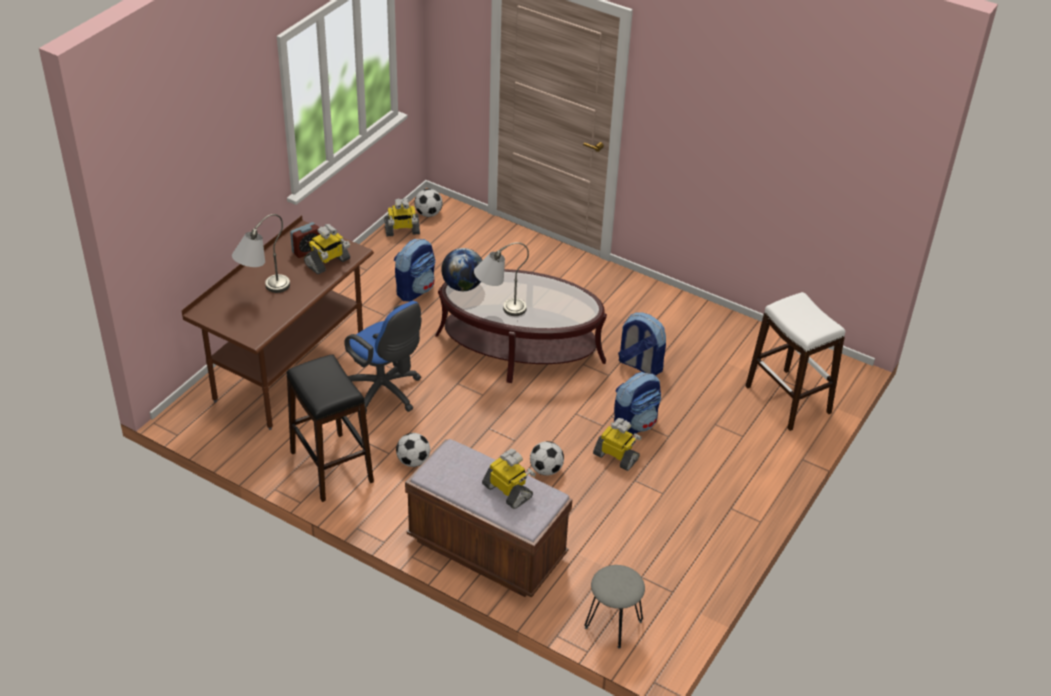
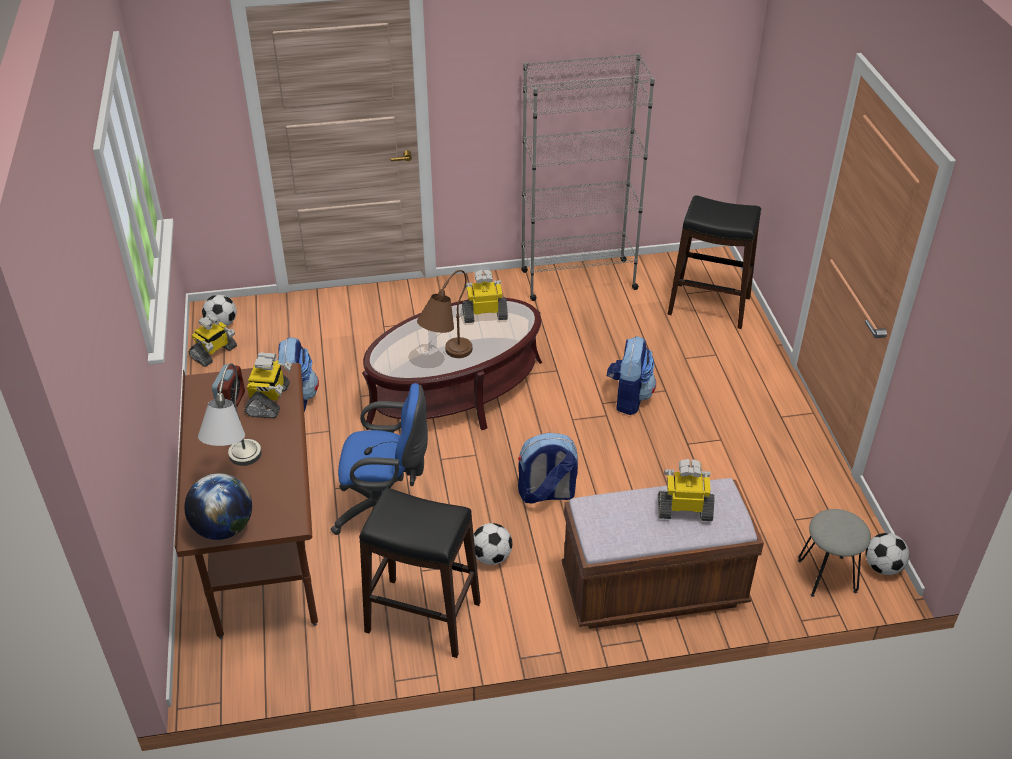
camera: 40 degrees left, 0 degrees up
(463, 286) = (387, 357): globe -> globe (223, 528)
(498, 309) = (445, 358): grey table lamp -> brown table lamp
(546, 470) = (611, 484): football -> football (882, 567)
(616, 456) = (649, 434): toy robot -> toy robot (485, 314)
(639, 365) = (570, 347): backpack -> backpack (546, 494)
(710, 322) = (578, 280): none -> grey bookcase
(788, 400) = (709, 306): white stool -> black stool

